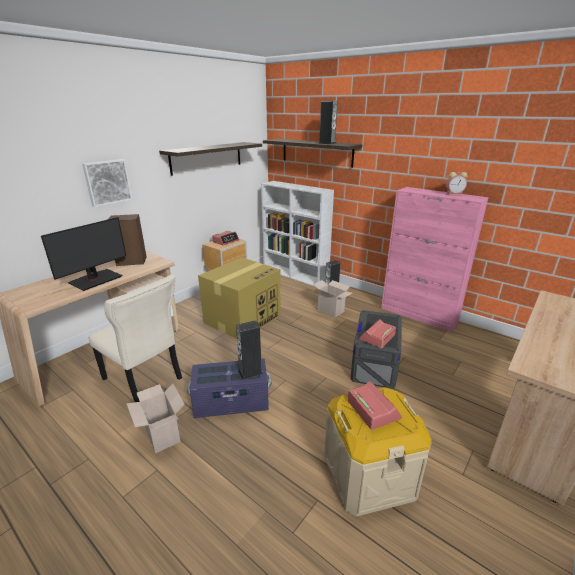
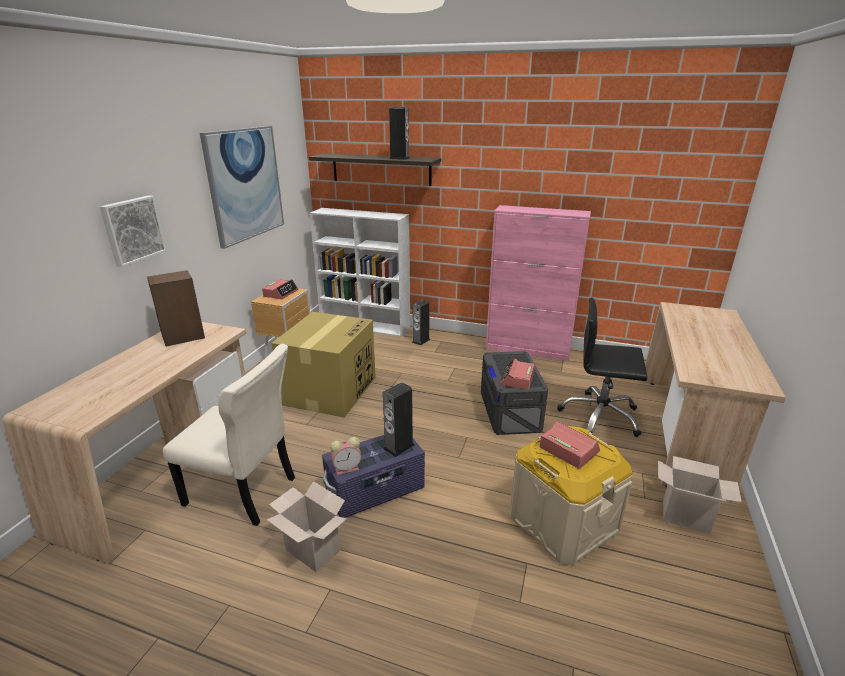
camera: 20 degrees left, 0 degrees up
(95, 280) = (151, 369): monitor -> none
(207, 157) = (245, 184): shelf -> picture
(332, 311) = (433, 361): cardboard box -> cardboard box (687, 516)
(454, 194) = (557, 210): alarm clock -> alarm clock (347, 468)
(456, 387) = (600, 416): none -> black office chair

